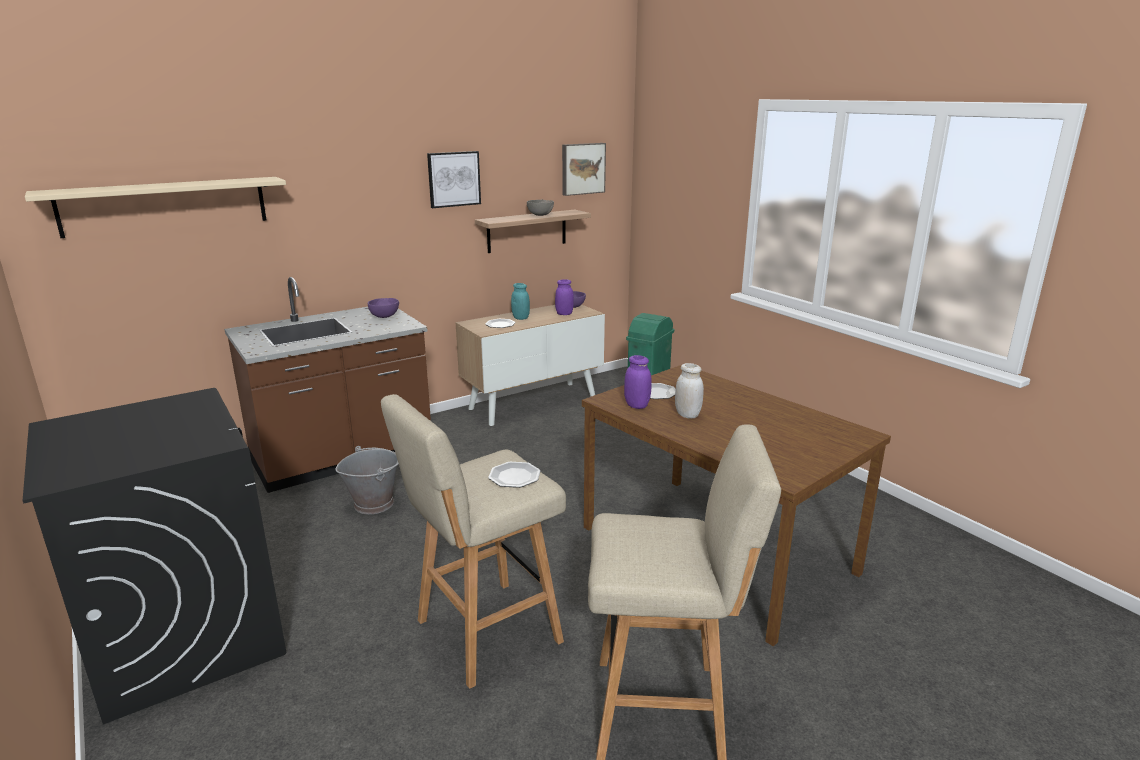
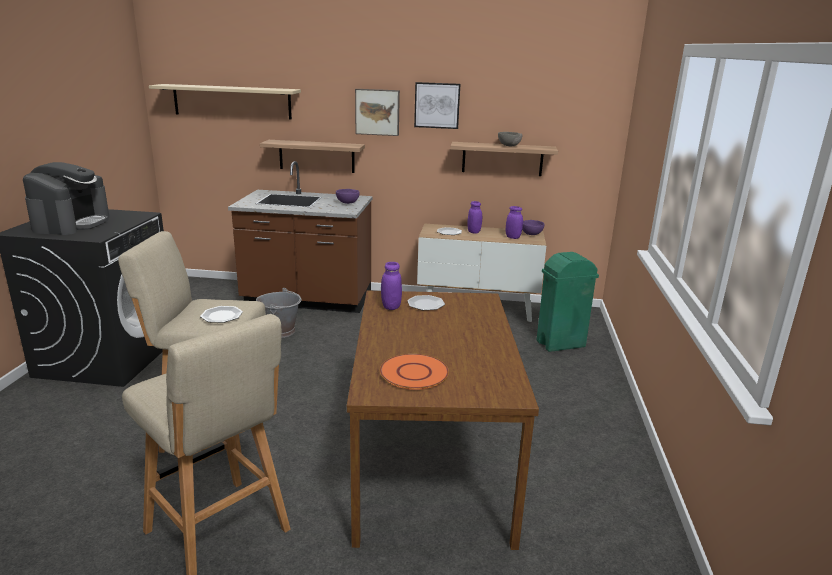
camera: 40 degrees right, 0 degrees up
(120, 440) = (72, 223): none -> coffee machine
(308, 265) = (316, 156): none -> shelf
(520, 318) = (474, 232): turquoise jar -> purple jar
(582, 168) = (568, 109): picture -> picture (377, 112)
(687, 415) = (410, 325): white jar -> none
(777, 448) = (414, 373): none -> orange plate

